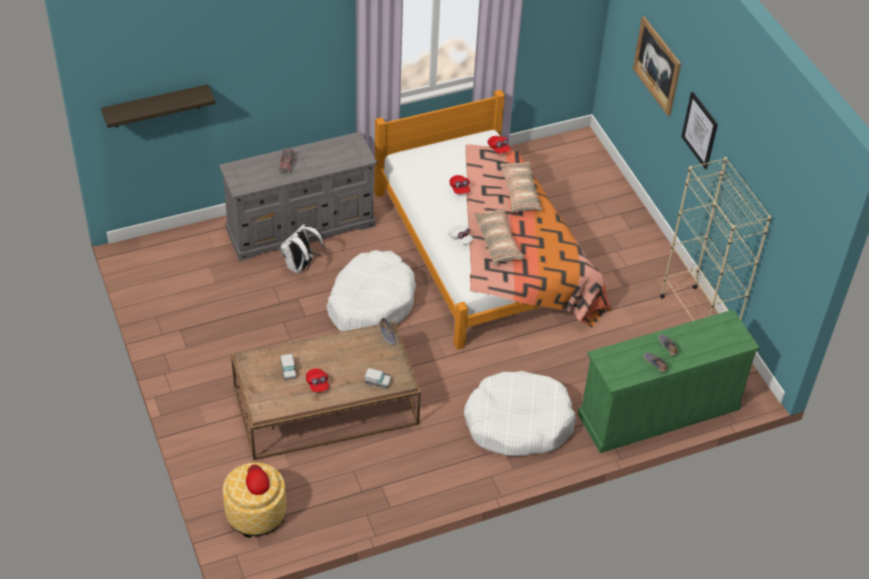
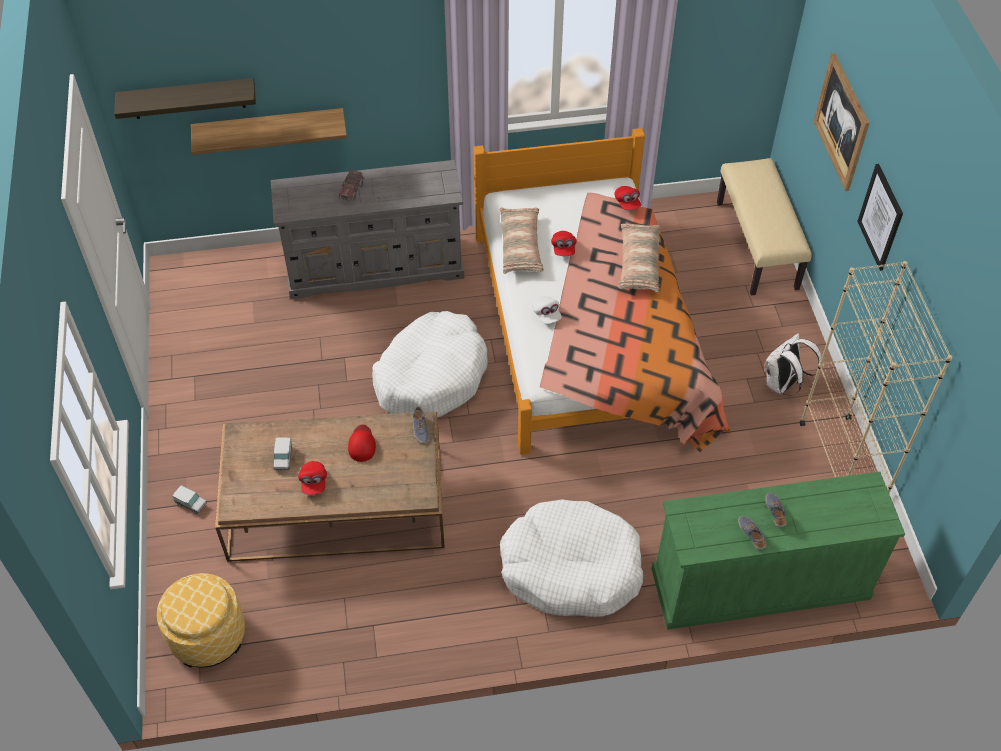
camera: 15 degrees right, 5 degrees up
(216, 123) = (269, 128): none -> shelf
(257, 480) = (199, 602): red cap -> red cap (362, 444)
(300, 266) = (360, 317): white backpack -> white backpack (782, 385)
(377, 382) = (389, 492): toy truck -> toy truck (191, 504)
(498, 241) = (593, 325): pillow -> pillow (521, 246)
(597, 171) = (757, 245): none -> beige bench

